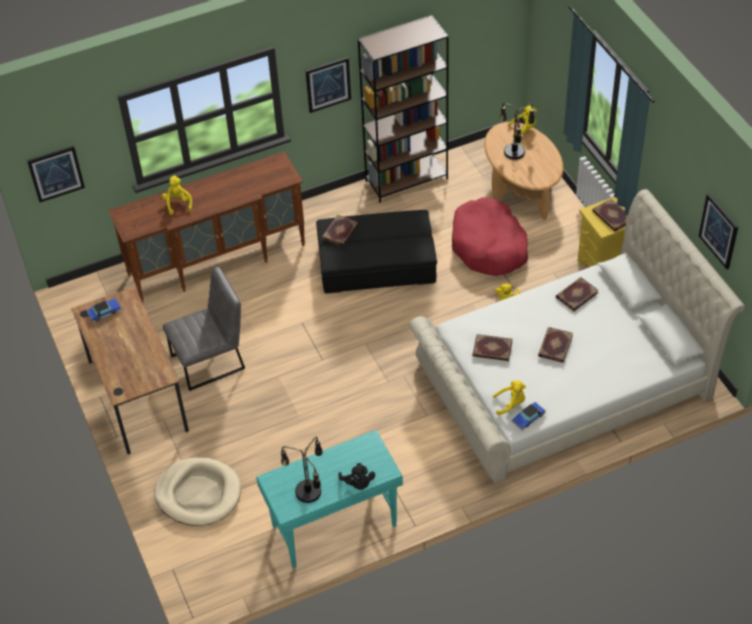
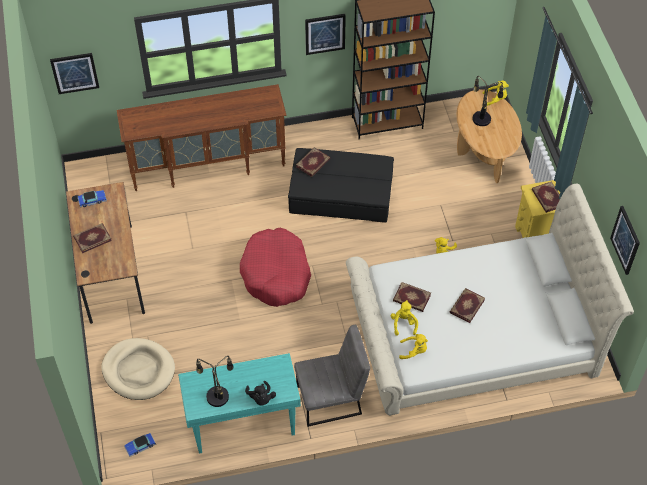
camera: 10 degrees right, 5 degrees up
(178, 203) = (176, 115): yellow plush toy -> yellow plush toy (403, 324)
(210, 361) = (178, 255): grey chair -> grey chair (331, 400)
(489, 246) = (442, 198): red dog bed -> red dog bed (276, 274)
(528, 418) = (425, 367): toy car -> toy car (140, 446)
(576, 295) = (498, 262): book -> book (92, 238)

